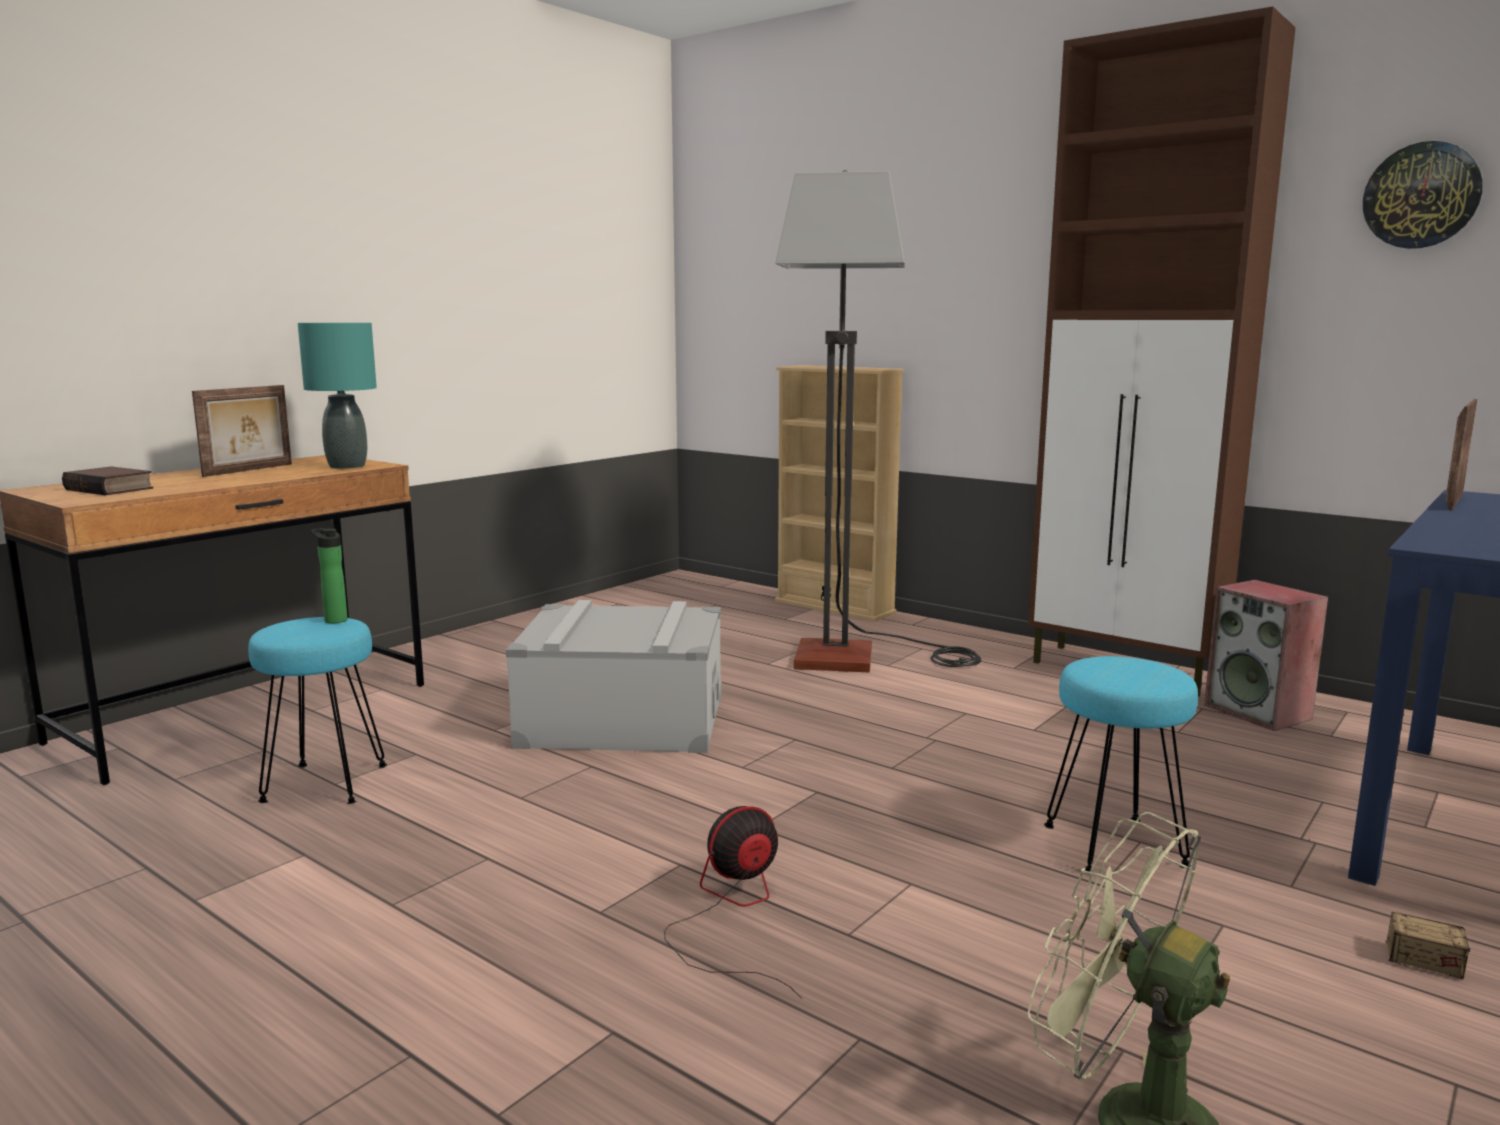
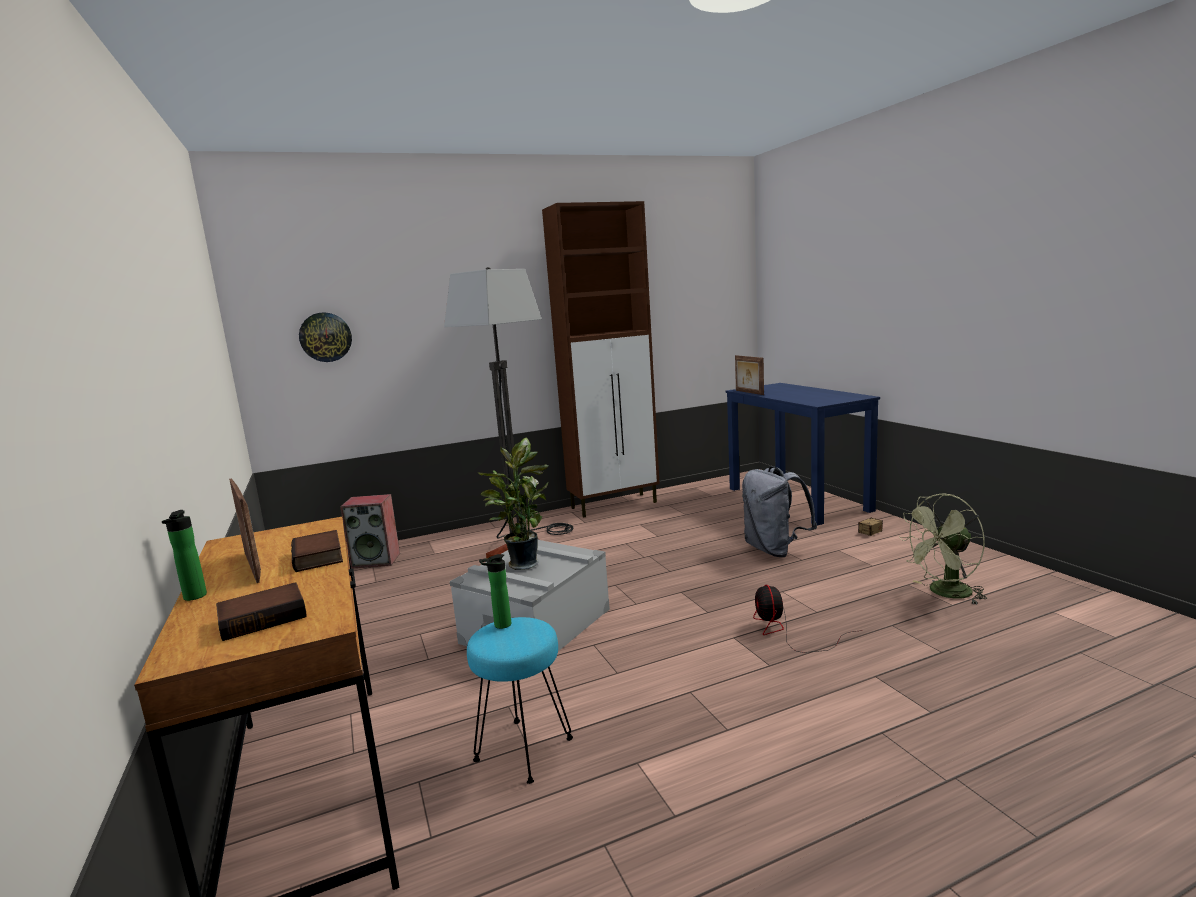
camera: 60 degrees left, 0 degrees up
(172, 472) = (194, 598): none -> bottle
(269, 477) = (320, 557): none -> book
(348, 466) = (309, 533): turquoise table lamp -> none
(624, 621) = (523, 563): none -> potted plant
(834, 607) = (436, 538): beige bookcase -> none
(1114, 847) = (775, 550): turquoise stool -> grey backpack
(1259, 712) = (682, 498): speaker -> speaker (376, 560)
(1421, 196) = (675, 280): wall clock -> wall clock (325, 337)

